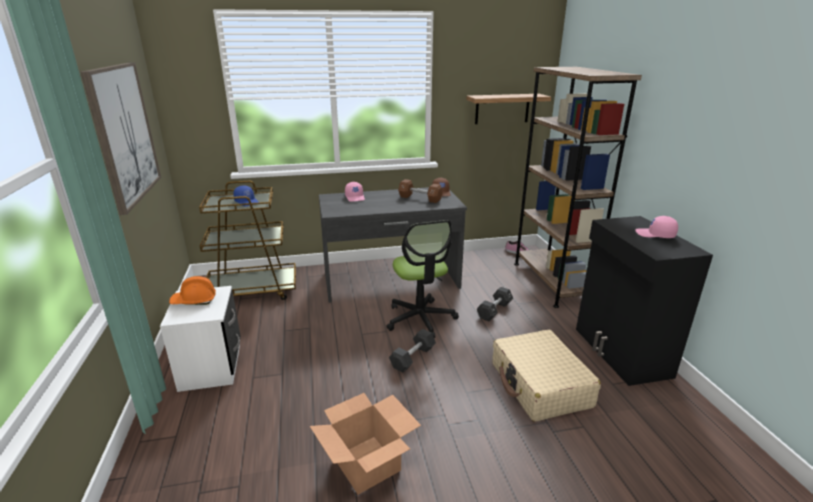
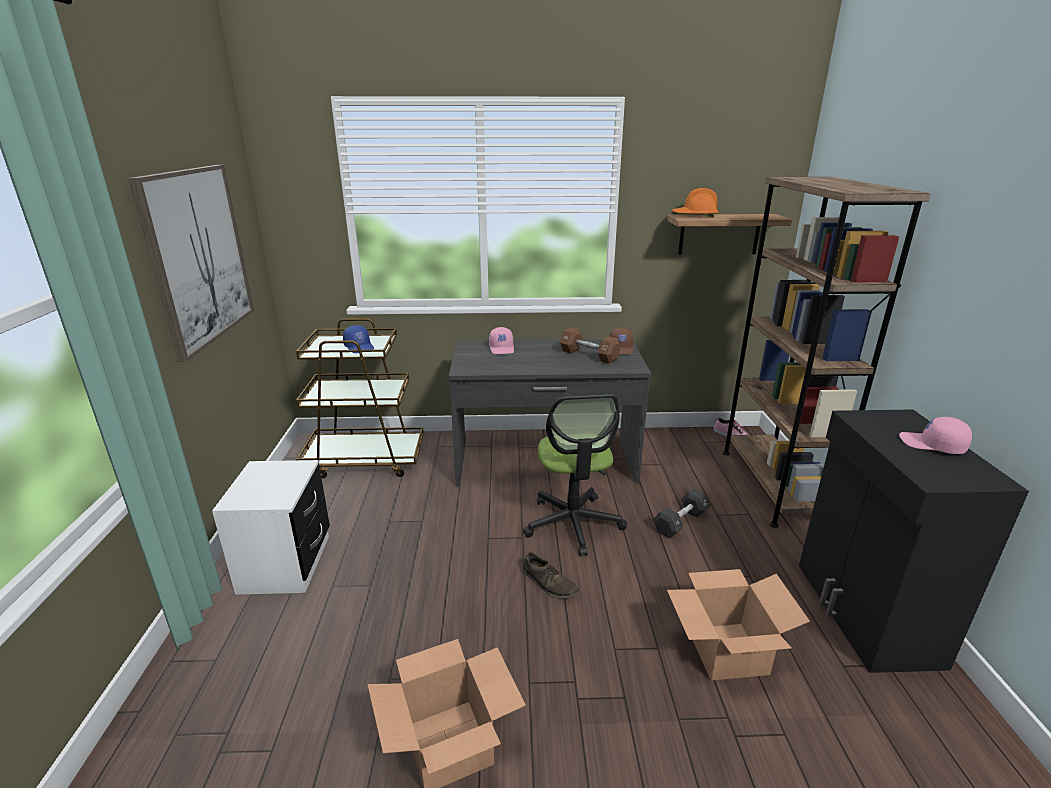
camera: 10 degrees right, 0 degrees up
(194, 301) = (265, 478): orange hard hat -> orange hard hat (694, 216)
(412, 358) = (549, 583): black dumbbell -> brown shoe
(540, 385) = (728, 652): beige suitcase -> cardboard box

